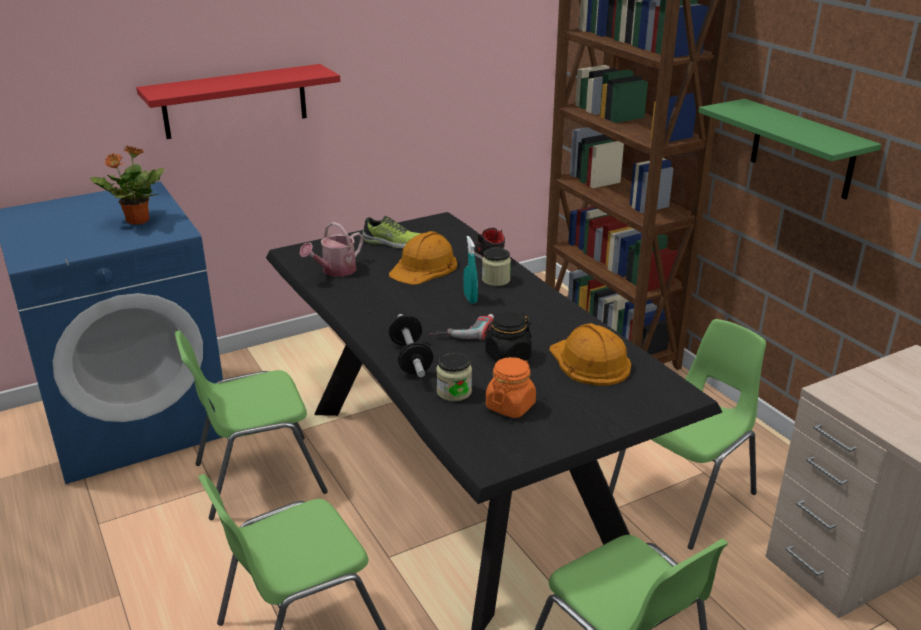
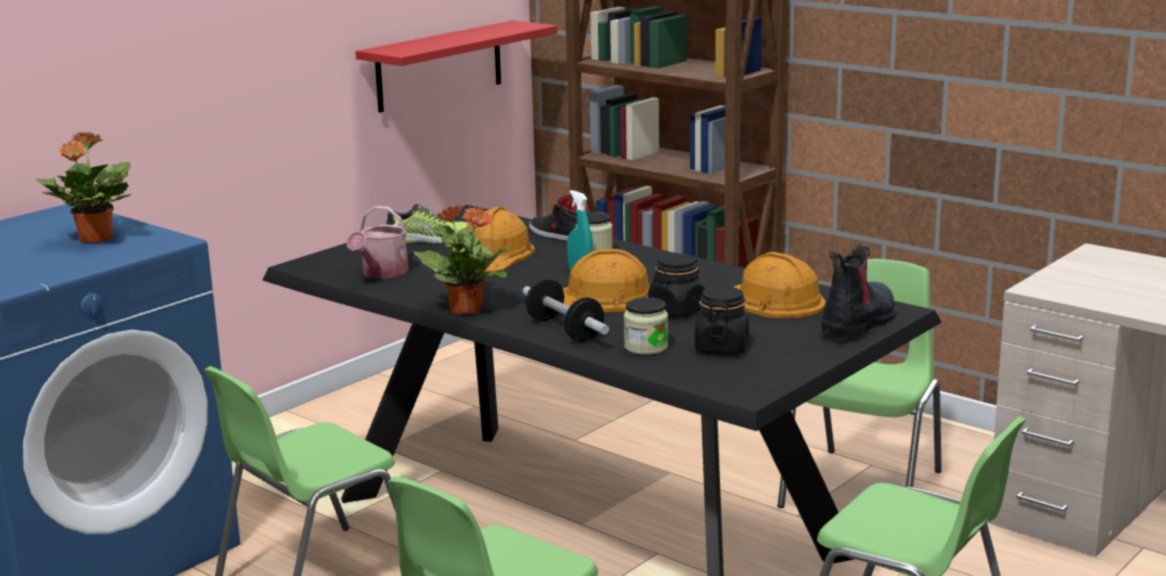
camera: 20 degrees left, 10 degrees down
(235, 101) = (165, 83): red shelf -> red shelf (439, 66)
(359, 321) = (465, 310): none -> potted plant
(463, 329) = (601, 298): power drill -> orange hard hat
(510, 406) = (721, 347): orange jar -> black jar
(640, 403) = (859, 323): none -> boot
(802, 149) = (905, 57): green shelf -> none

